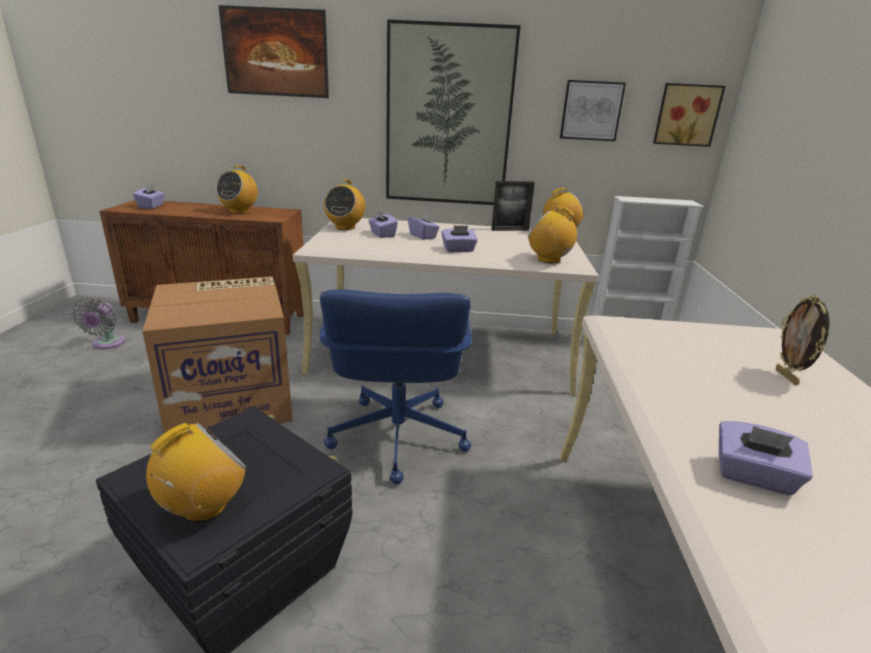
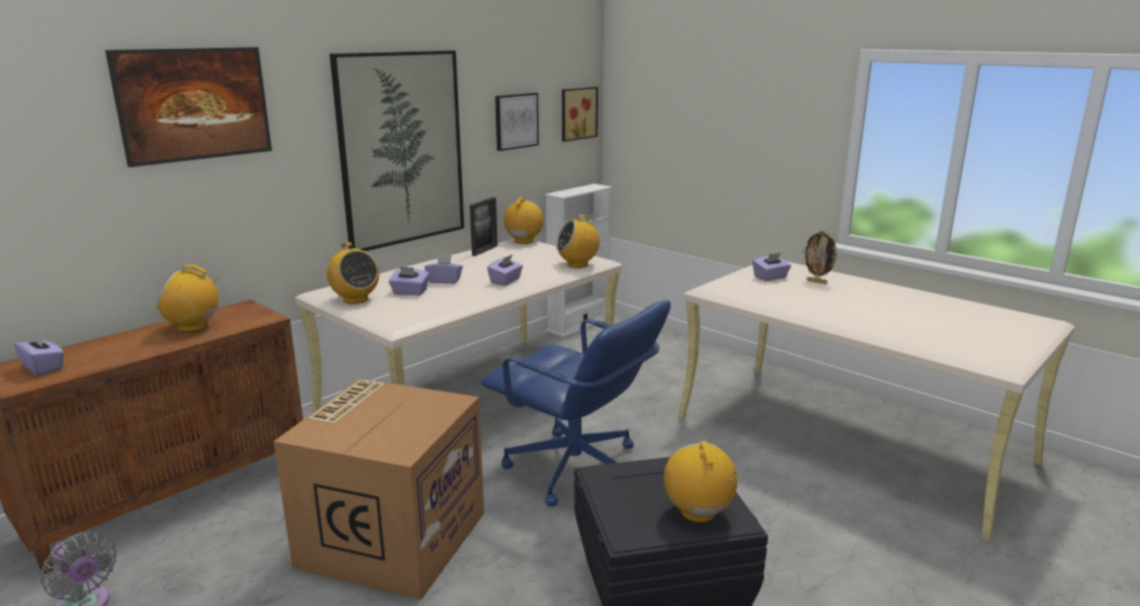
camera: 50 degrees left, 5 degrees down
(239, 211) = (193, 327): radio -> radio turned 120 degrees clockwise
(753, 476) = (888, 324): purple tissue box -> purple tissue box (770, 277)

